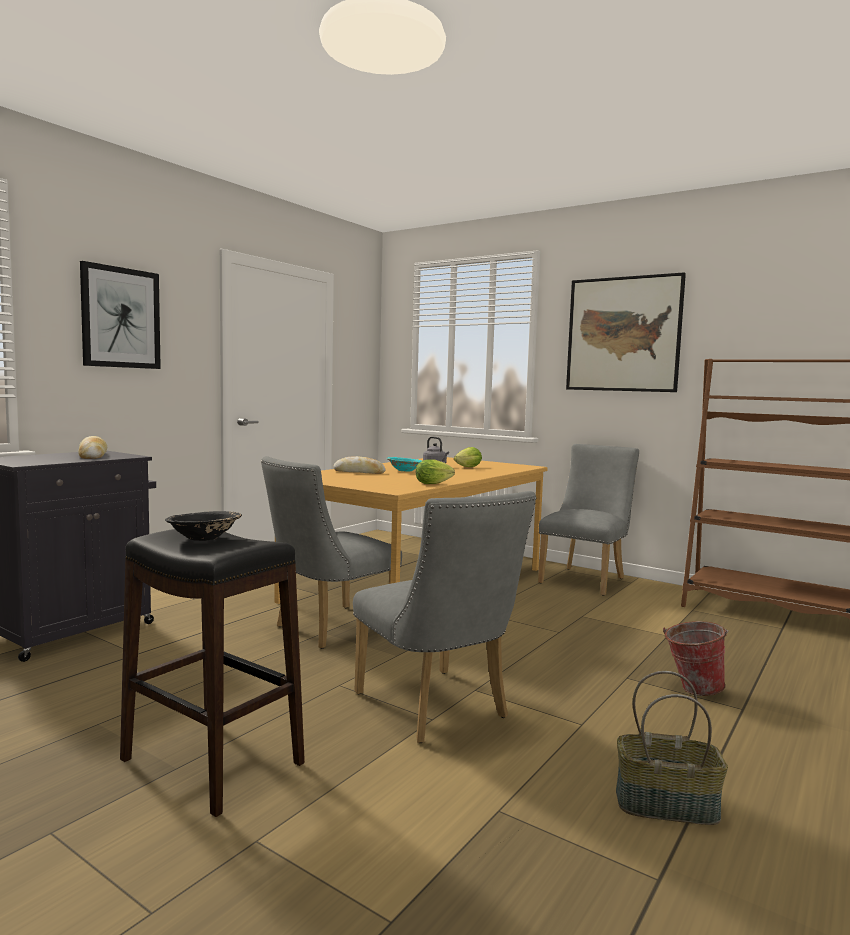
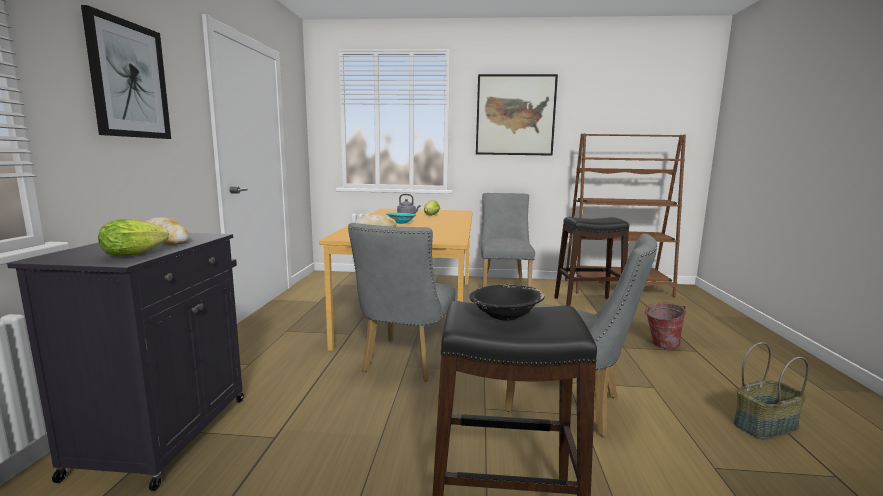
camera: 30 degrees left, 5 degrees up
(435, 484) = (458, 232): lettuce -> lettuce (137, 254)
(674, 622) = (588, 304): none -> black stool

